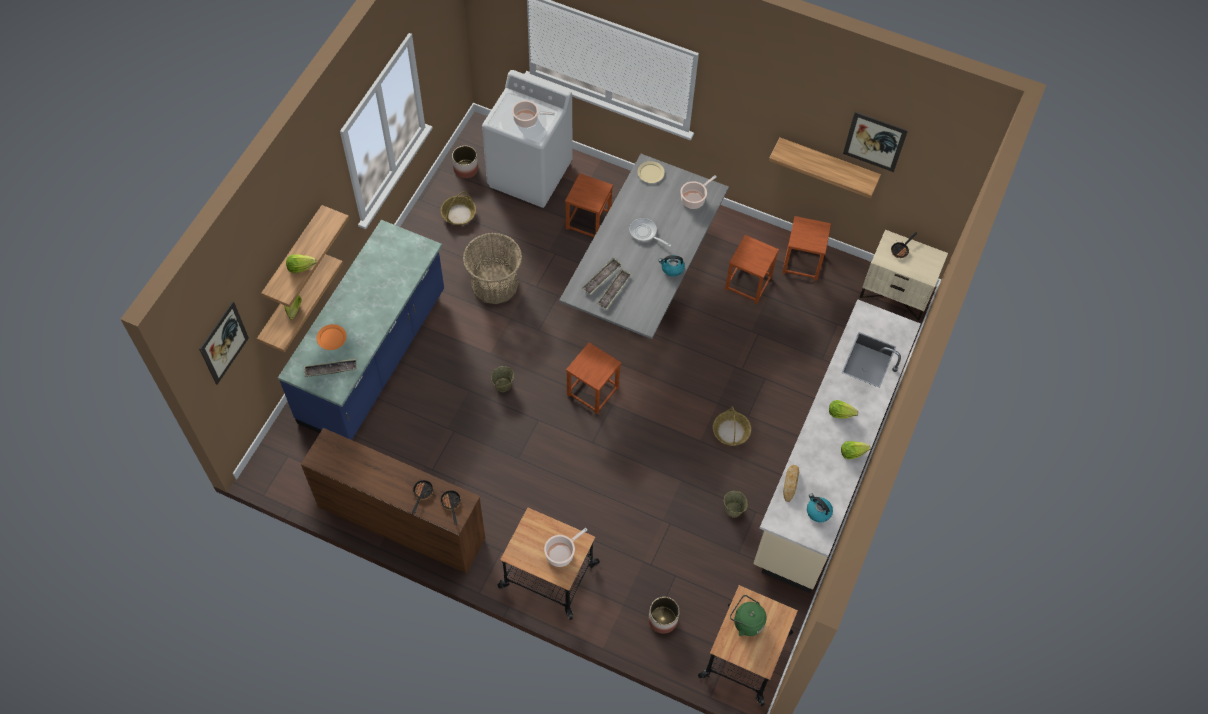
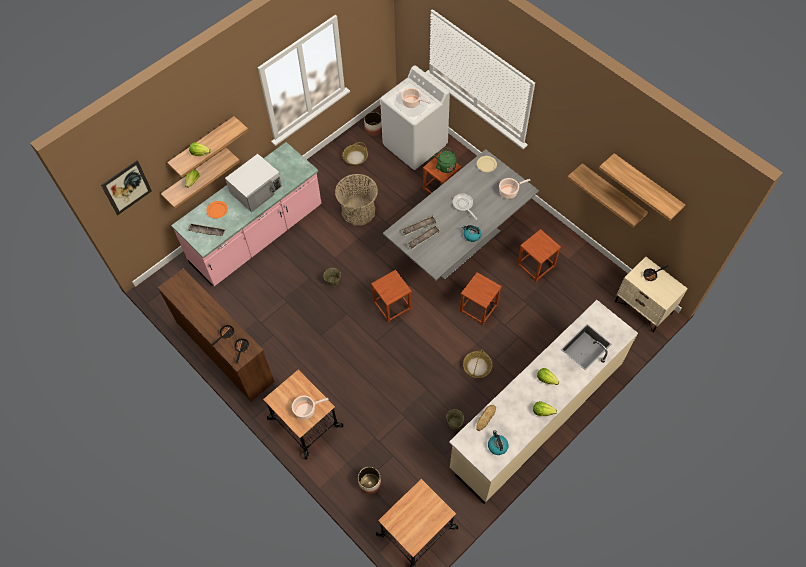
camera: 25 degrees right, 0 degrees up
(372, 294) = (256, 190): none -> white microwave
(374, 357) = (257, 235): blue counter -> pink counter
(746, 622) = (414, 507): green kettle -> green kettle (445, 166)
(802, 262) = (582, 263): brown stool -> brown stool (478, 308)
(874, 141) = (646, 184): picture -> shelf

